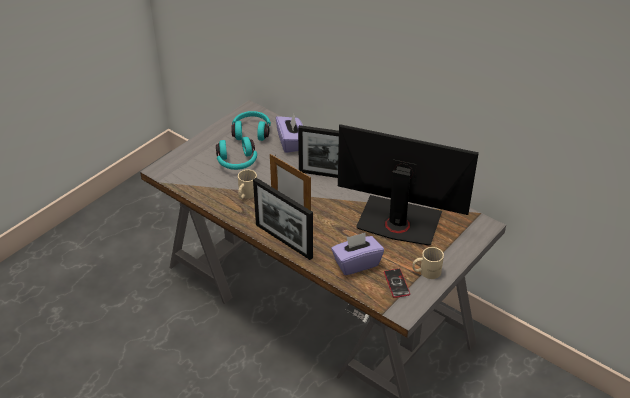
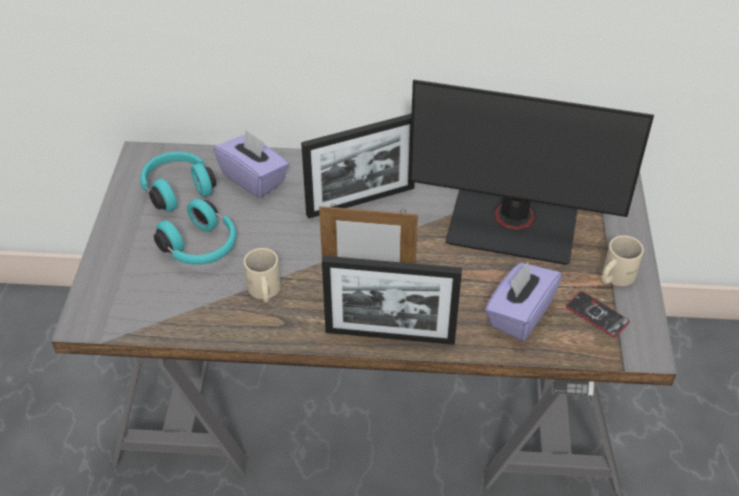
camera: 35 degrees left, 5 degrees up
(398, 222) = (512, 225): monitor -> monitor turned 150 degrees counterclockwise

